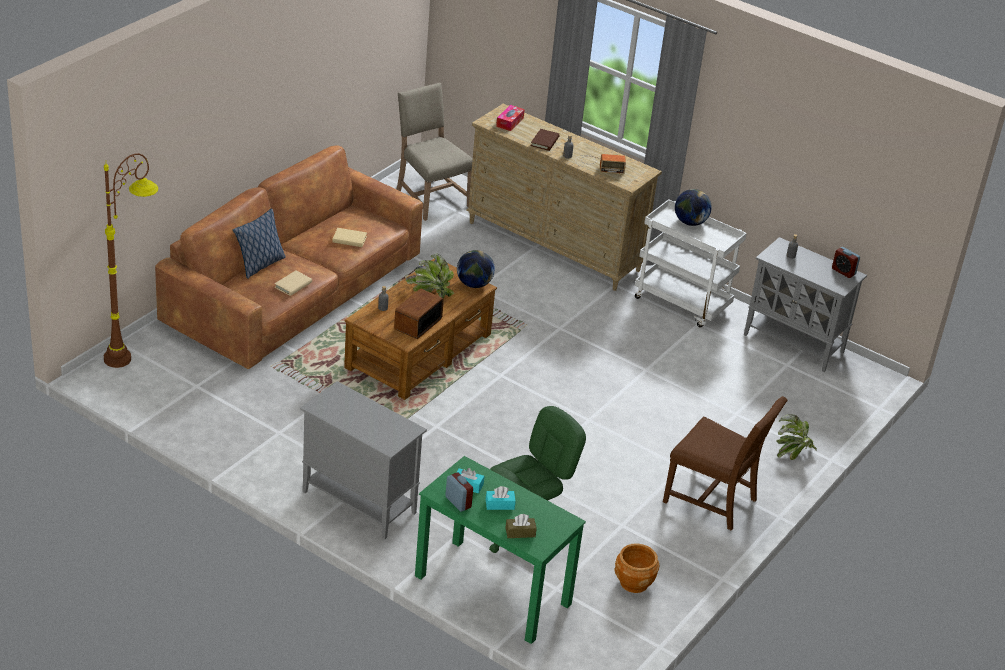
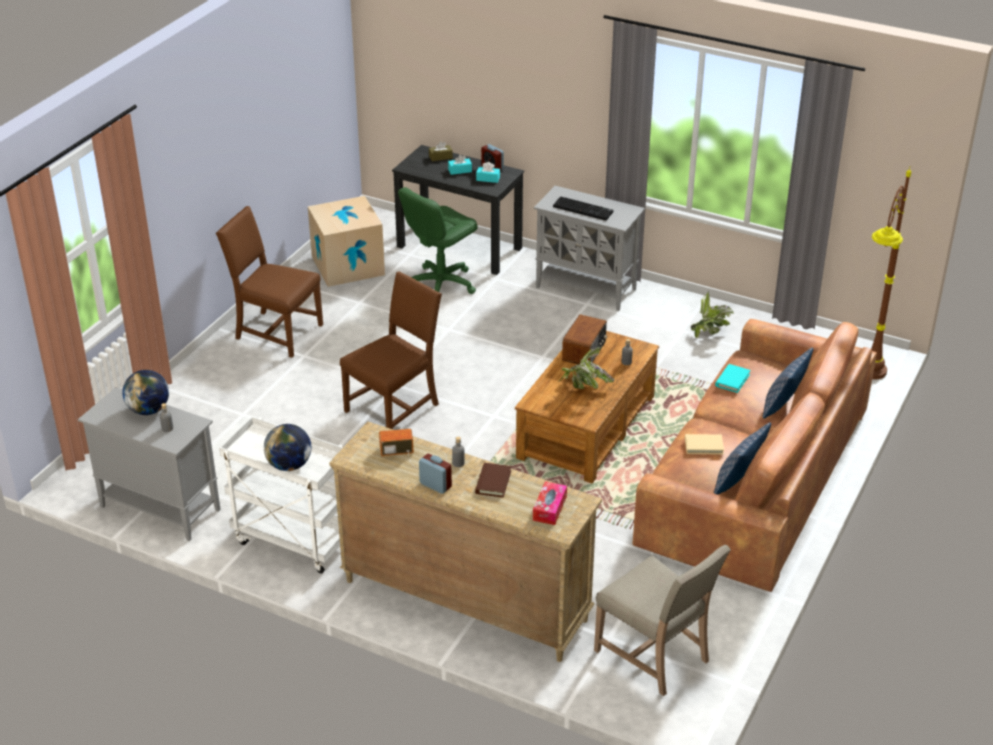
camera: 175 degrees right, 0 degrees up
(293, 285) = (732, 380): beige book -> turquoise book
(335, 219) = (738, 482): none -> pillow
(370, 416) = (584, 209): none -> keyboard
(474, 284) = (540, 404): globe -> globe (149, 410)
(492, 589) = (460, 247): green desk -> black desk
(591, 397) = (395, 407): none -> brown chair
(634, 582) = (348, 265): brown planter -> cardboard box
(793, 452) = (190, 385): potted plant -> potted plant (710, 332)
(843, 271) = (106, 417): alarm clock -> alarm clock (435, 485)

